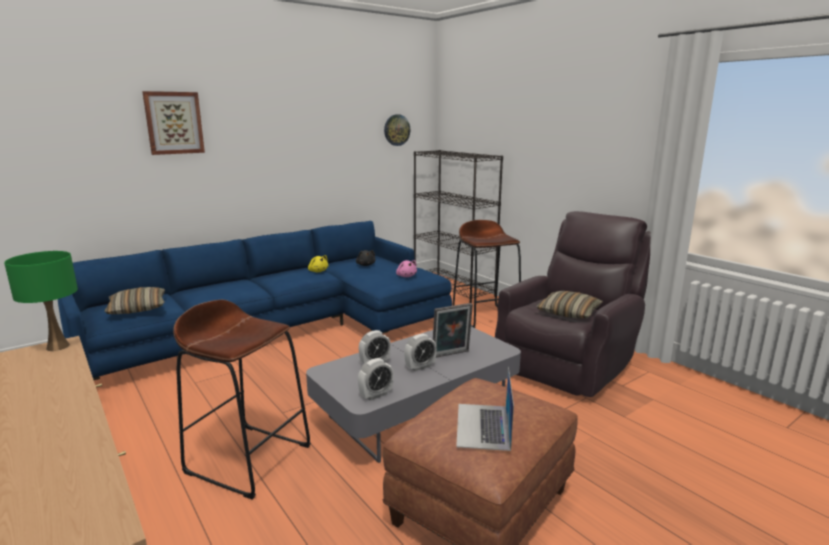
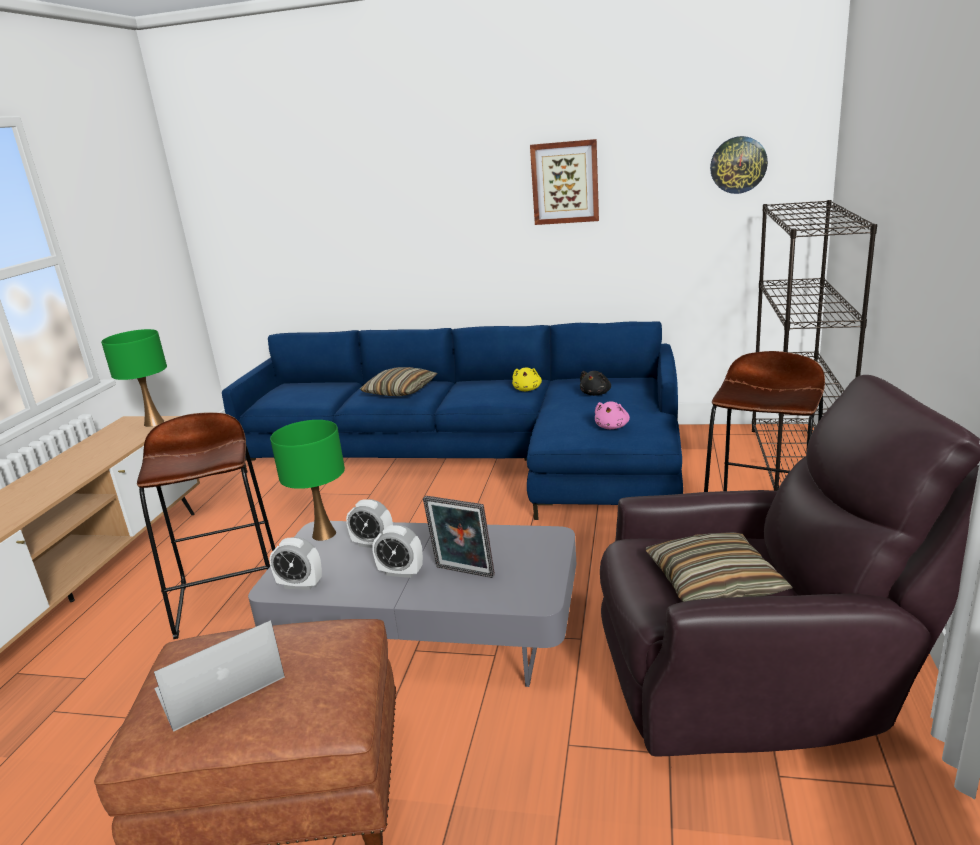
camera: 50 degrees right, 5 degrees up
(137, 308) = (300, 395): pillow -> pillow (400, 391)
(174, 123) = (384, 175): picture -> picture (565, 182)
(332, 371) = (324, 534): none -> green table lamp

